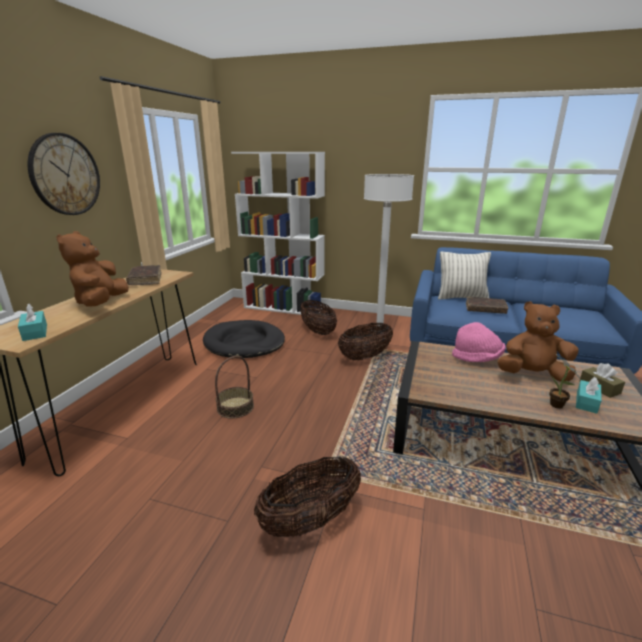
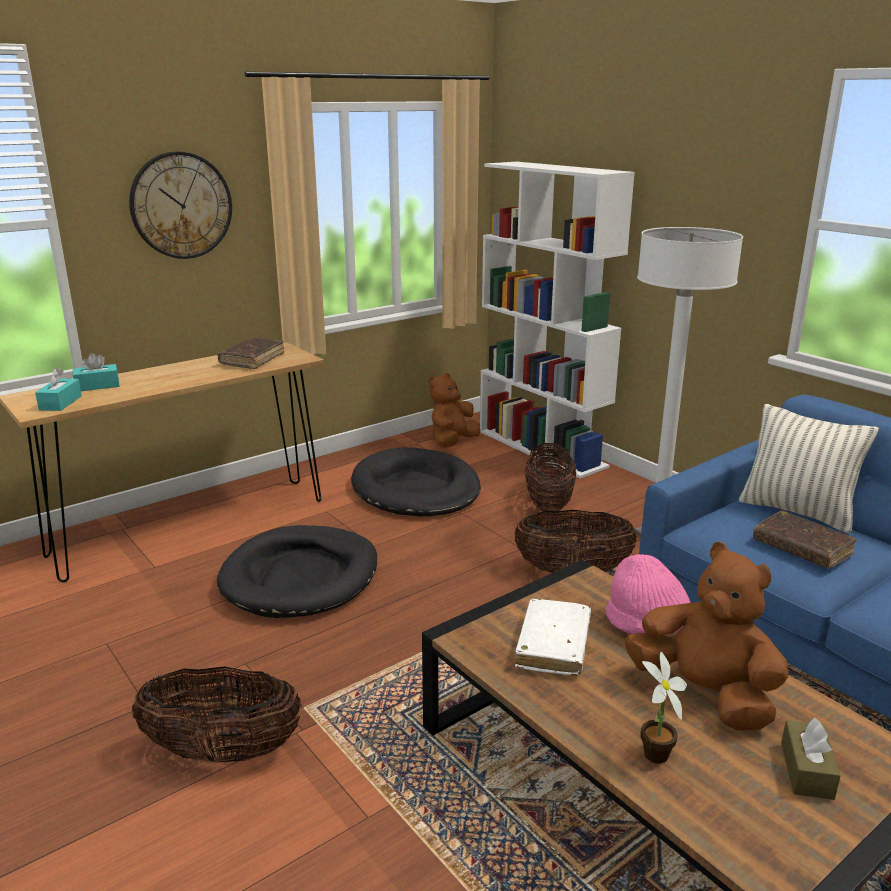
camera: 35 degrees right, 0 degrees up
(101, 303) = (162, 382): brown plush toy -> brown plush toy (452, 443)
(235, 407) = (301, 577): basket -> black dog bed
(457, 379) = (553, 645): none -> white book
(586, 402) = (725, 778): turquoise tissue box -> turquoise tissue box (97, 386)

